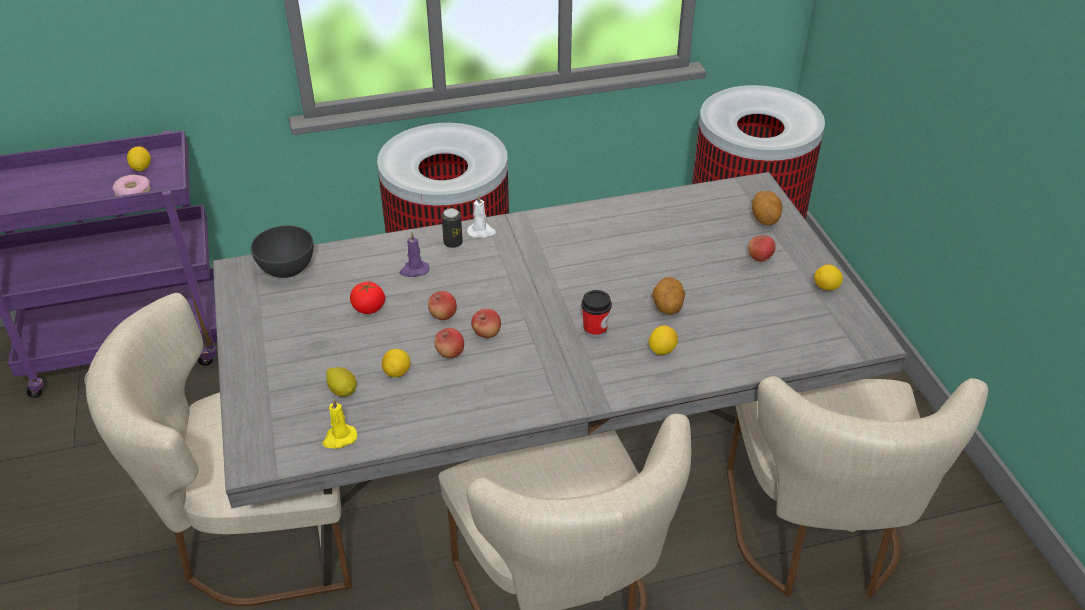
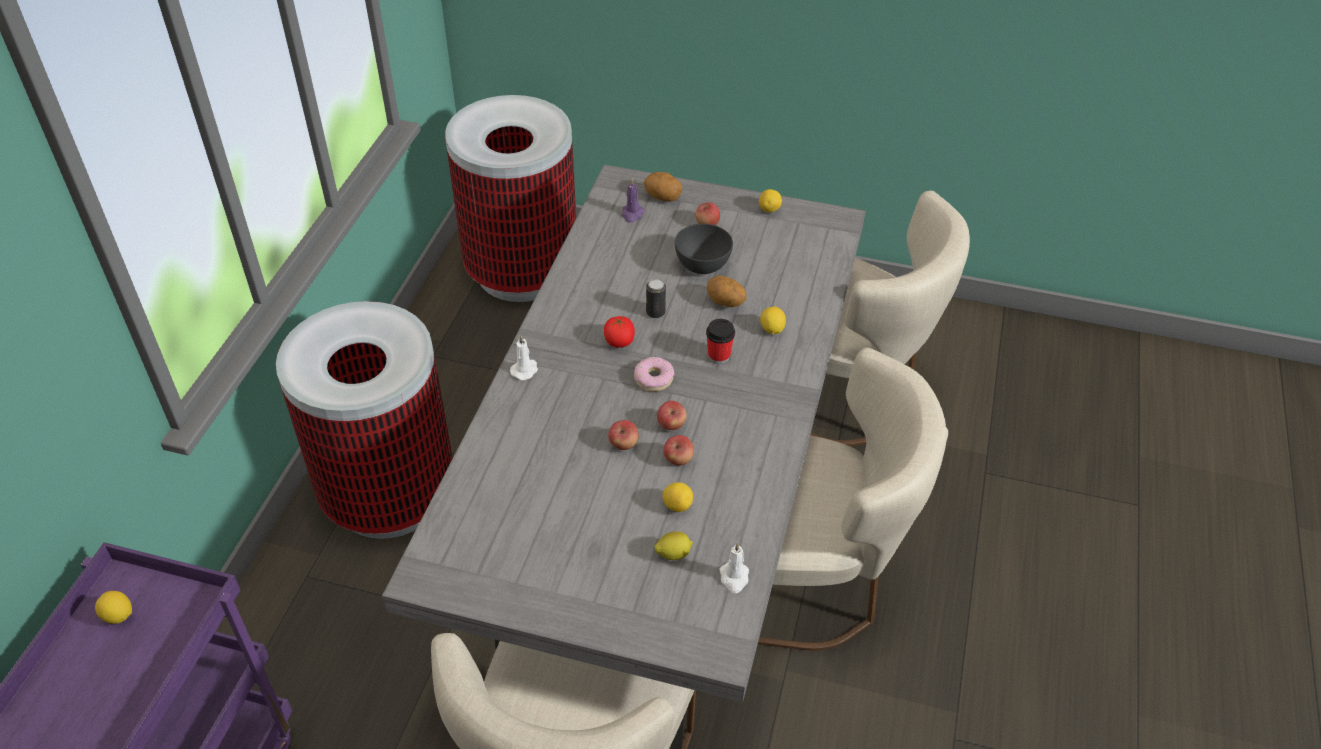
camera: 60 degrees left, 5 degrees up
(133, 192) = (165, 638): donut -> donut (653, 378)
(286, 269) = (455, 536): grey bowl -> grey bowl (703, 266)
(339, 438) = (734, 578): yellow candle -> white candle
(368, 308) = (570, 493): tomato -> tomato (619, 341)
(414, 270) = (541, 439): purple candle -> purple candle (632, 214)
(453, 243) = (524, 396): can -> can (655, 312)

